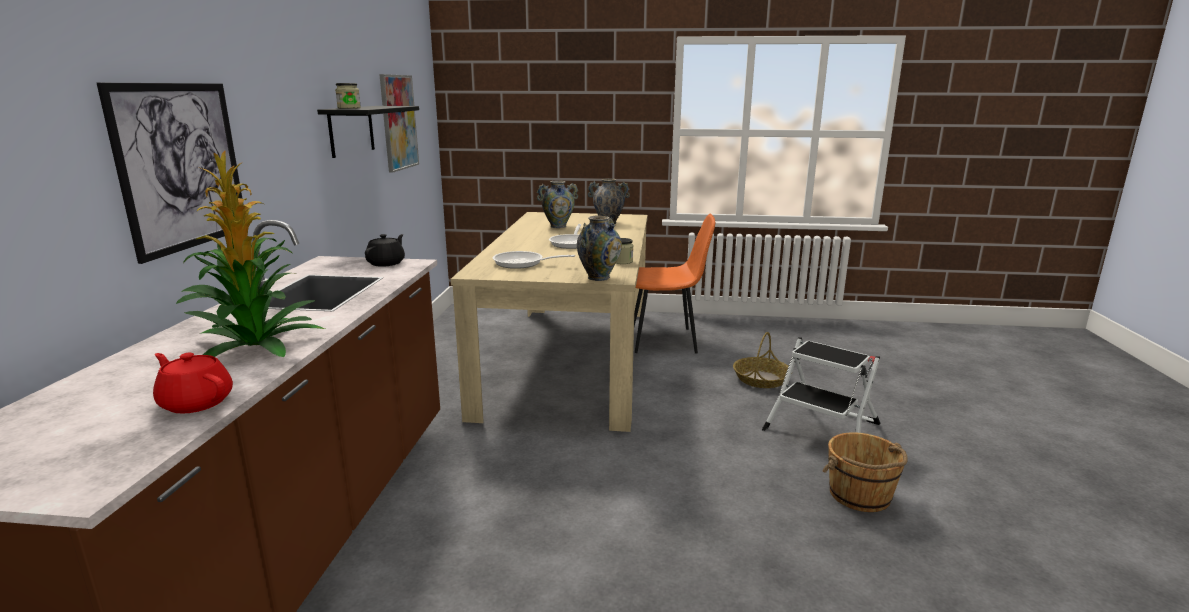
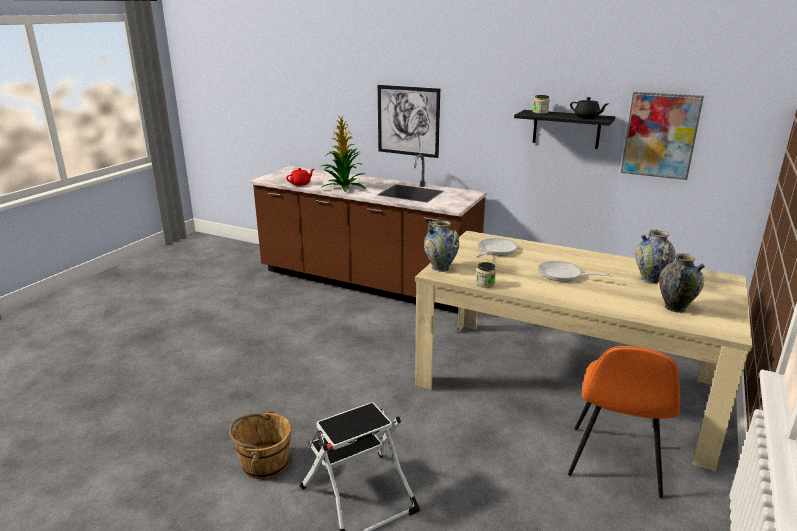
camera: 110 degrees right, 5 degrees up
(386, 263) = (458, 203): black teapot -> black teapot (587, 117)
(761, 379) = (482, 500): basket -> none

